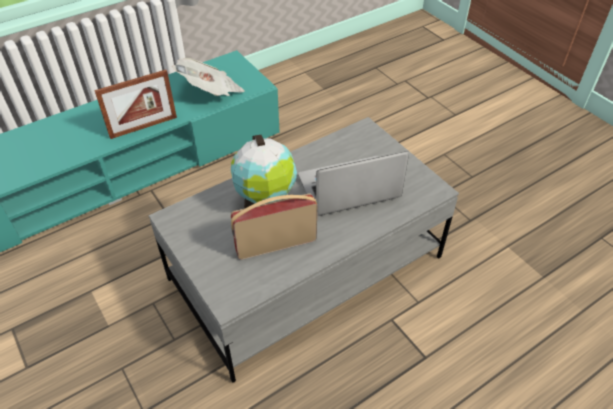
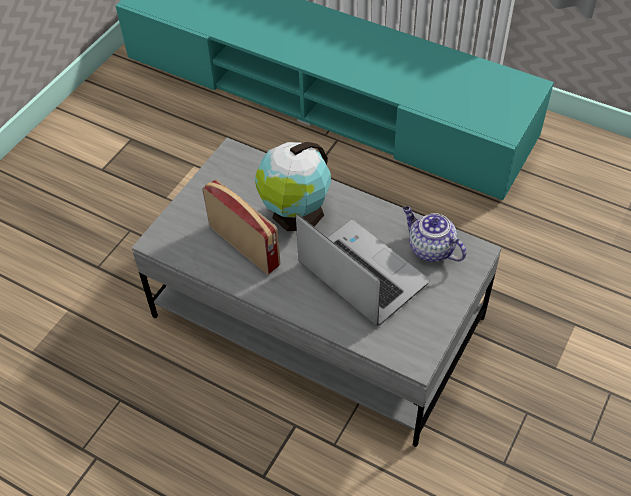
camera: 65 degrees right, 5 degrees up
(143, 127) = (361, 77): picture frame -> none
(211, 92) = (458, 98): newspaper -> none
(348, 147) = (430, 249): none -> teapot

